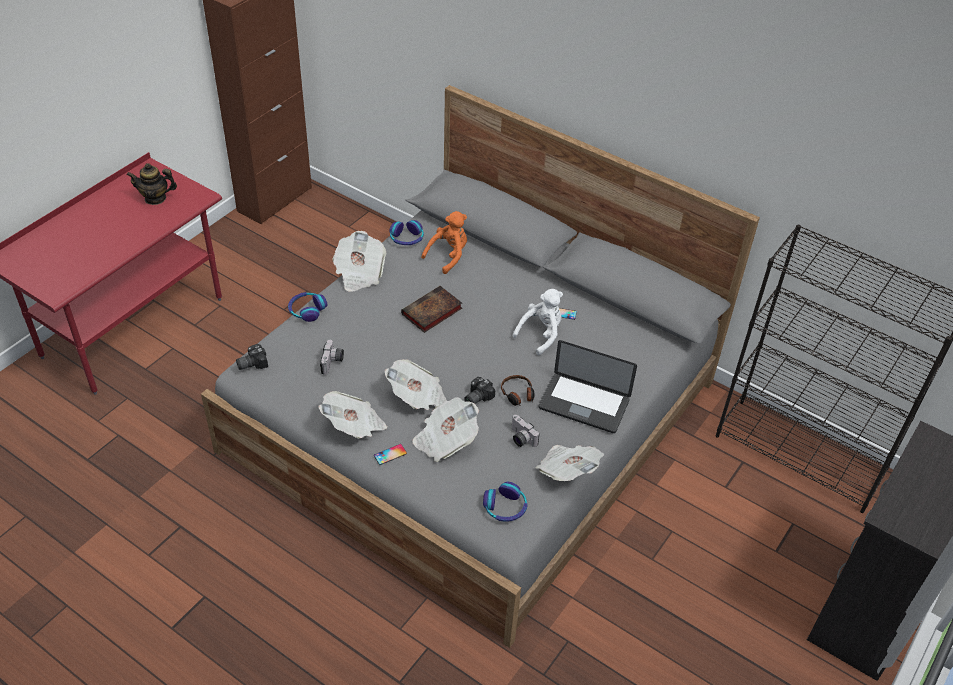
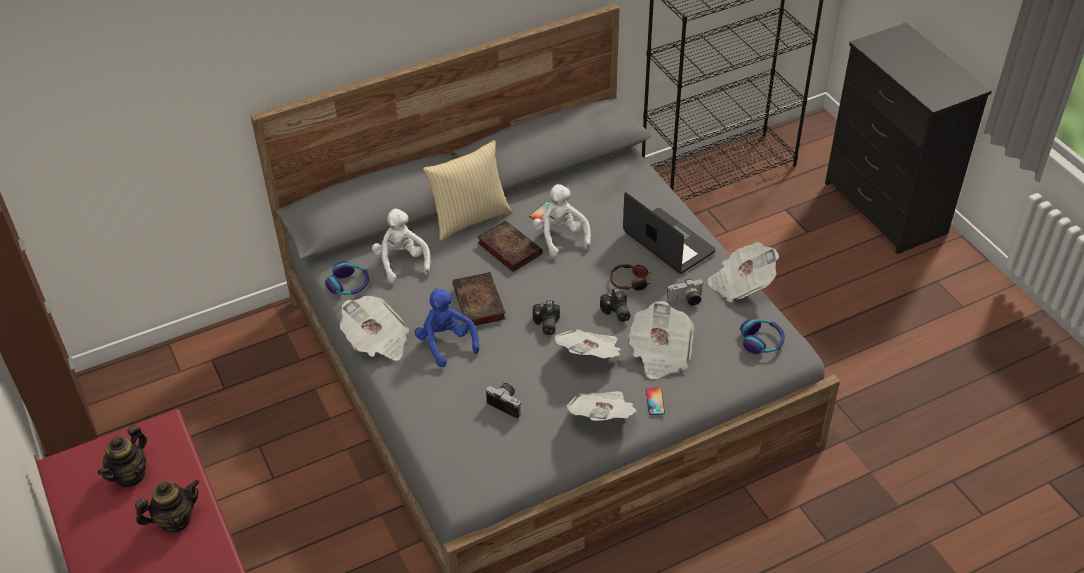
camera: 60 degrees left, 0 degrees up
(127, 231) = (175, 520): none -> teapot
(251, 363) = (459, 476): camera -> camera (545, 324)
(307, 310) = (405, 403): headphones -> none
(379, 309) = (446, 343): none -> blue plush toy
(448, 256) = (402, 261): orange plush toy -> white plush toy
(503, 307) = (508, 248): none -> book
(522, 274) = (469, 218): none -> pillow
(584, 404) = (668, 242): laptop -> laptop turned 90 degrees counterclockwise

